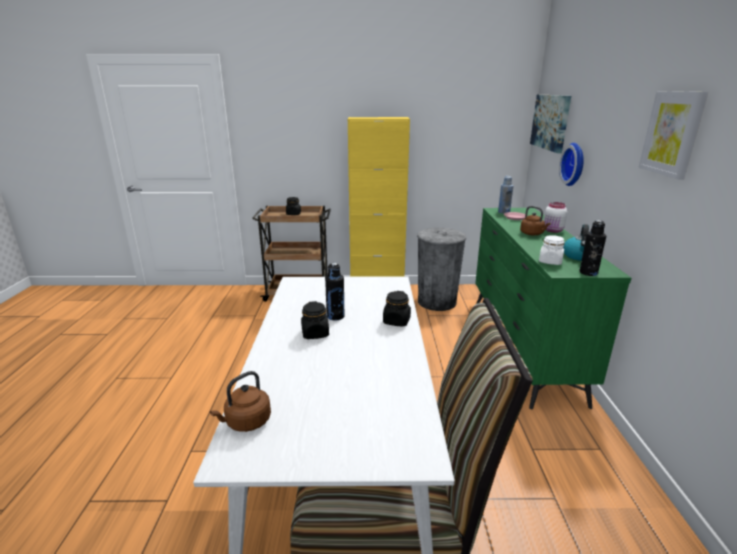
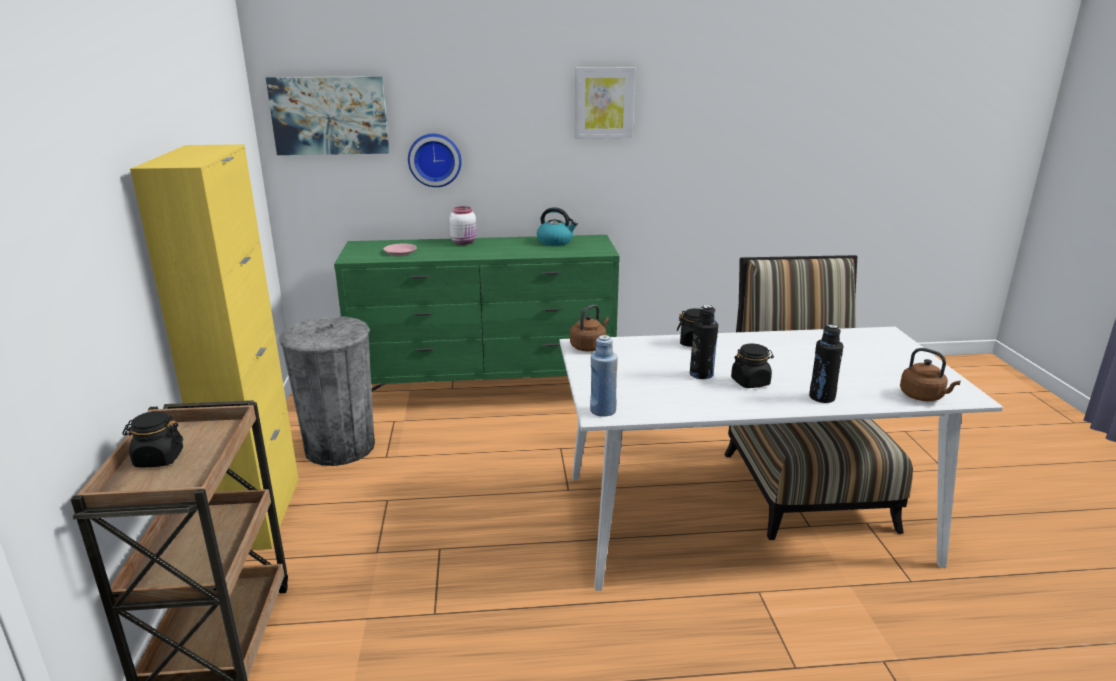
camera: 95 degrees left, 0 degrees up
(503, 212) = (369, 255): blue bottle -> blue bottle (603, 410)
(532, 234) = (477, 250): brown kettle -> brown kettle (589, 346)
(550, 261) = (574, 252): white jar -> none
(588, 273) = (602, 244): black bottle -> black bottle (821, 397)

